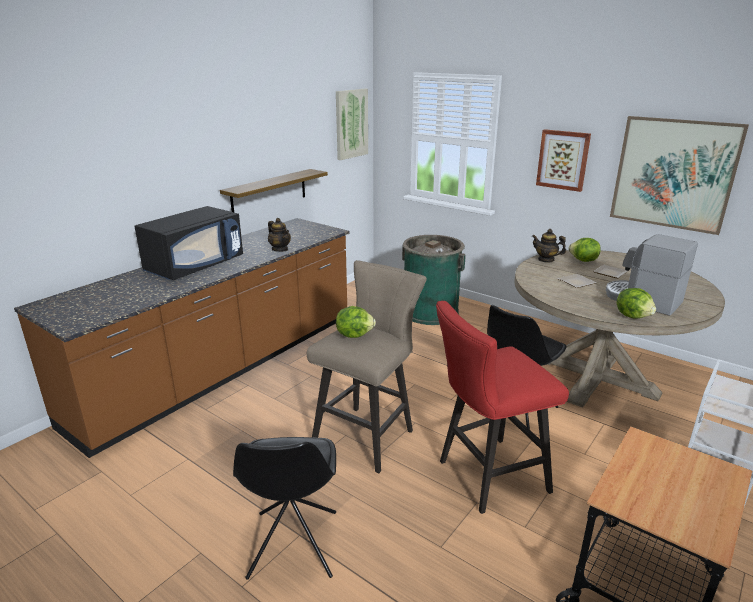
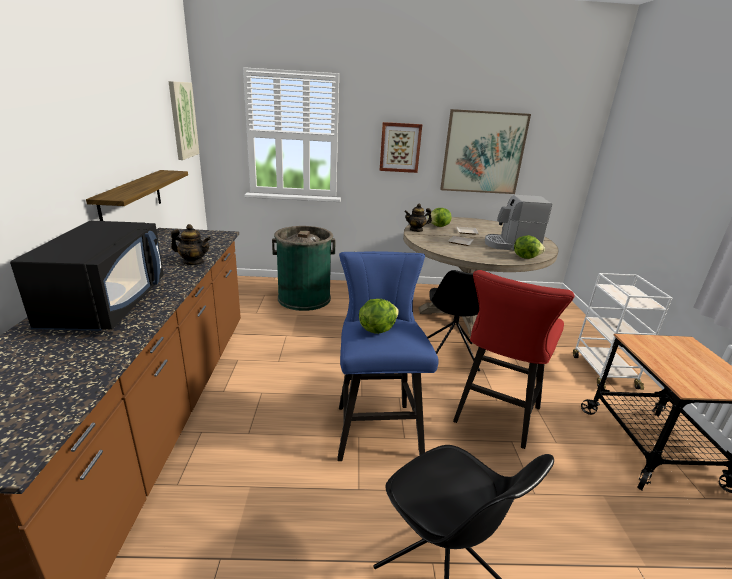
camera: 40 degrees left, 0 degrees up
(368, 434) = (376, 426): beige stool -> blue stool

